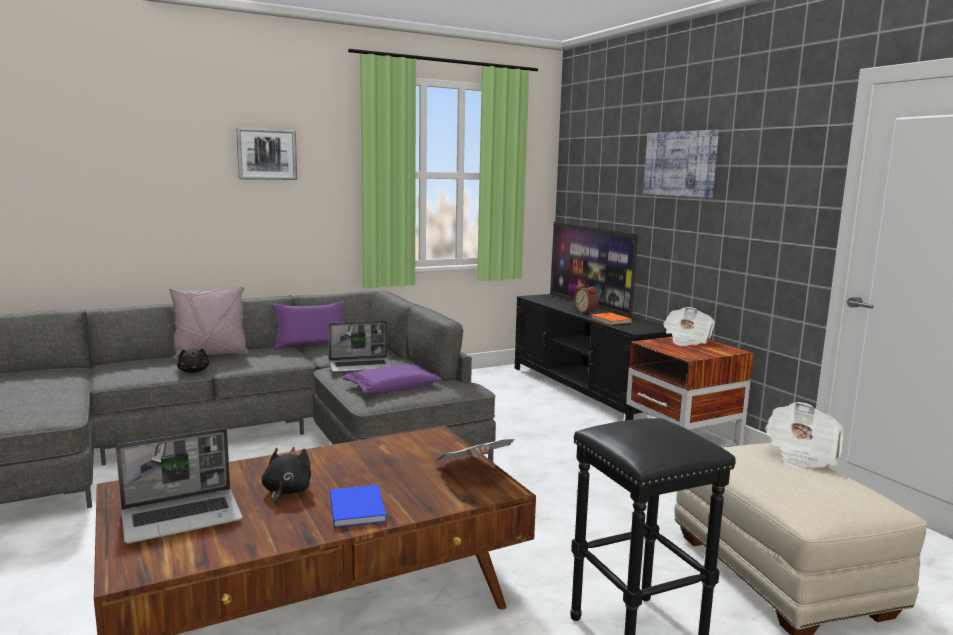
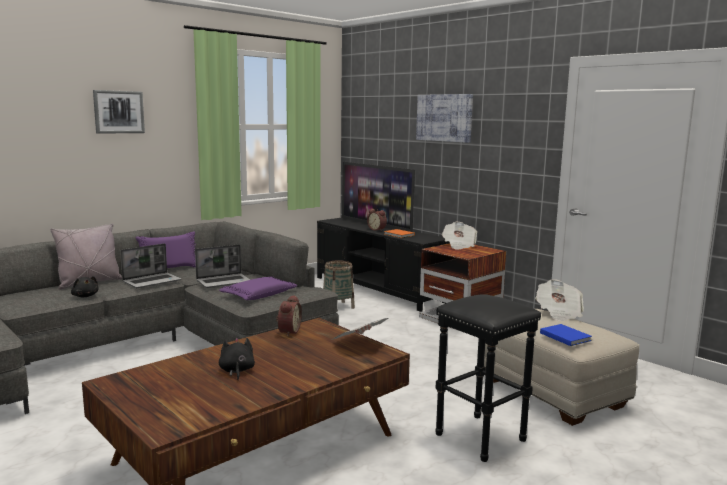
camera: 15 degrees left, 0 degrees up
(183, 517) = (173, 395): laptop -> laptop (152, 281)
(358, 508) = (296, 374): blue book -> blue book (564, 336)
(391, 442) = (287, 332): none -> alarm clock
(522, 409) = (338, 306): none -> basket

